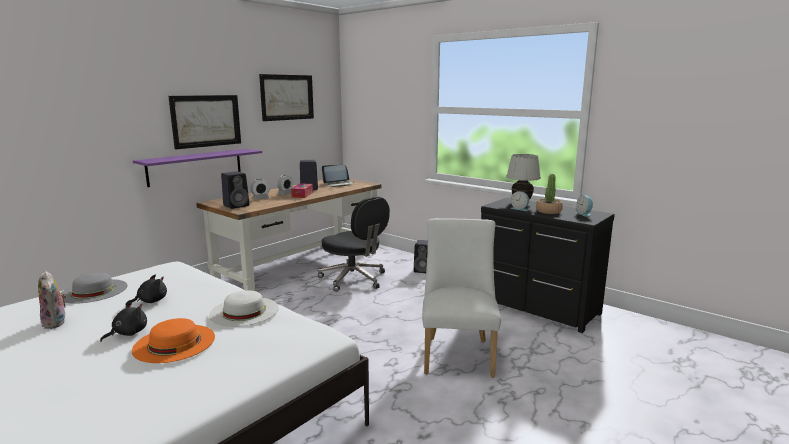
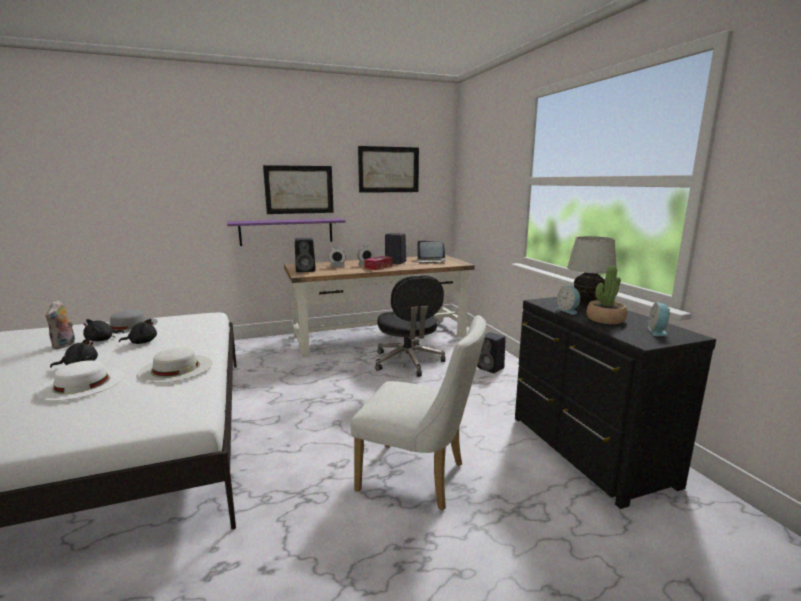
camera: 30 degrees right, 0 degrees up
(94, 309) = (102, 340): none -> black plush toy
(174, 343) = (82, 383): orange hat -> white hat
(458, 353) = (419, 478): white chair -> white chair turned 75 degrees clockwise

